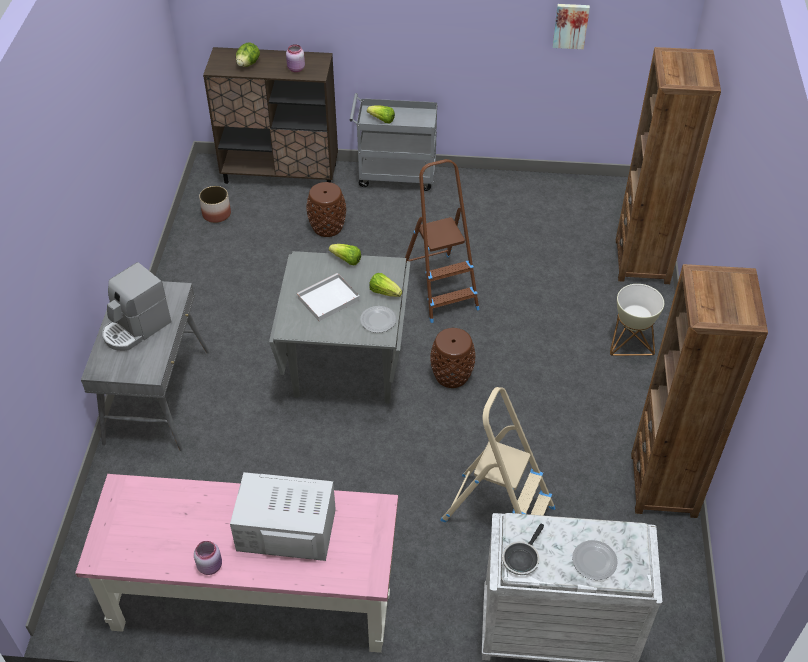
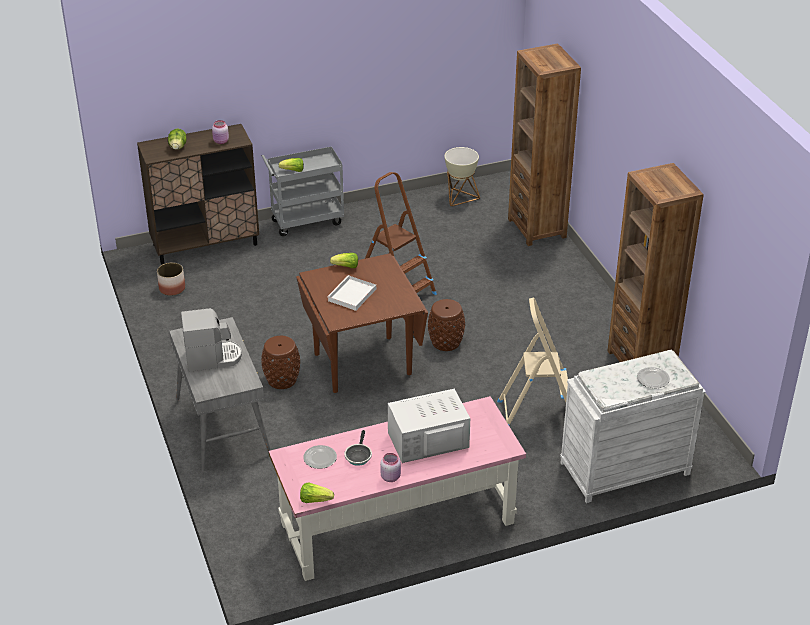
camera: 25 degrees left, 10 degrees down
(136, 328) = (213, 358): coffee machine -> coffee machine turned 120 degrees counterclockwise
(327, 227) = (274, 272): brown stool -> brown stool (282, 380)
(346, 370) = (362, 363): grey dining table -> brown dining table
(377, 320) = (399, 297): plate -> plate (319, 458)
(384, 292) = (391, 278): lettuce -> lettuce (315, 500)
(521, 558) = (607, 392): frying pan -> frying pan (358, 455)
(570, 25) = (430, 56): picture -> none
(630, 344) = (563, 284): planter -> planter (460, 197)

